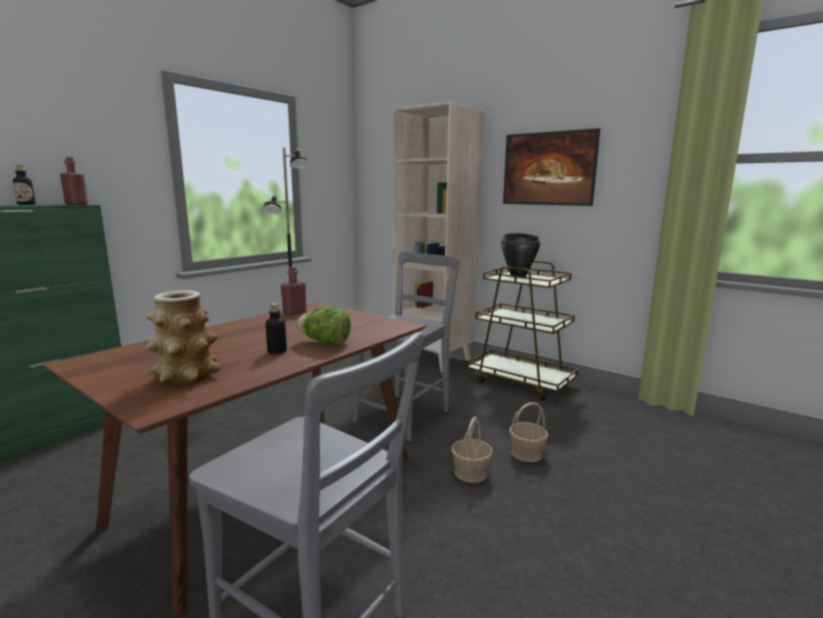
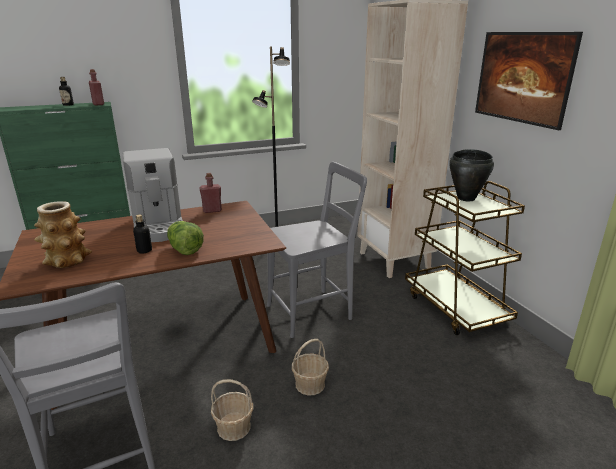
camera: 30 degrees right, 10 degrees up
(253, 331) = (159, 226): none -> coffee machine
(527, 453) = (378, 385): basket -> basket (234, 427)

